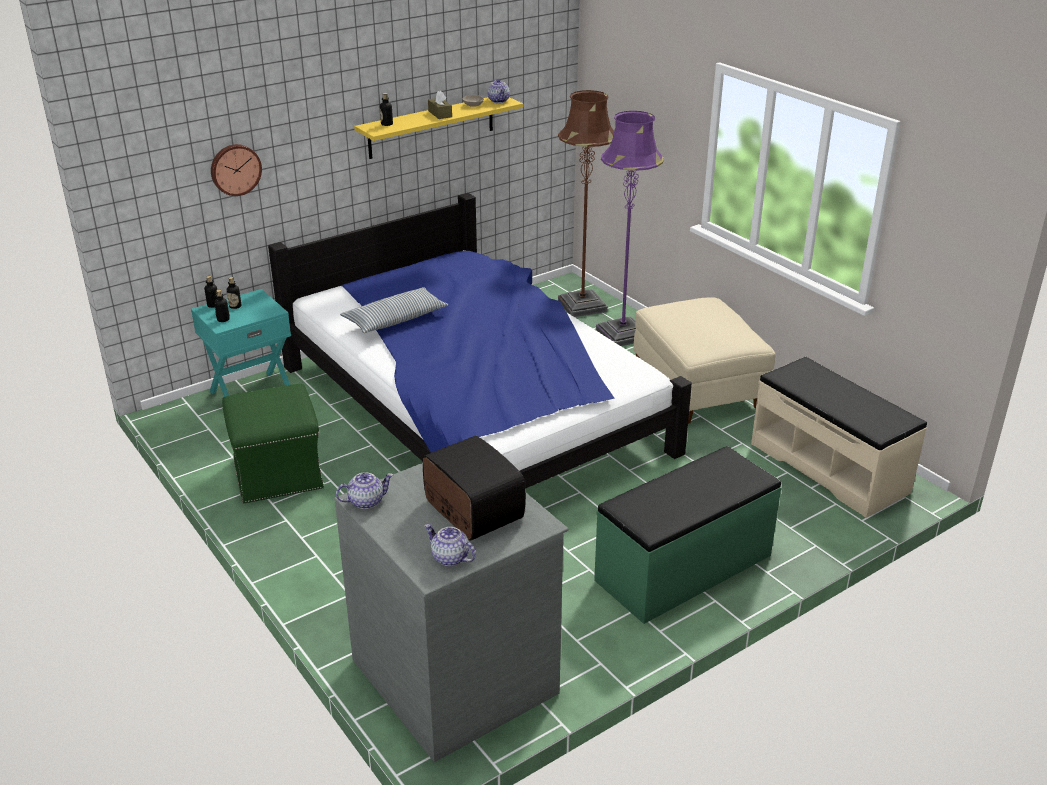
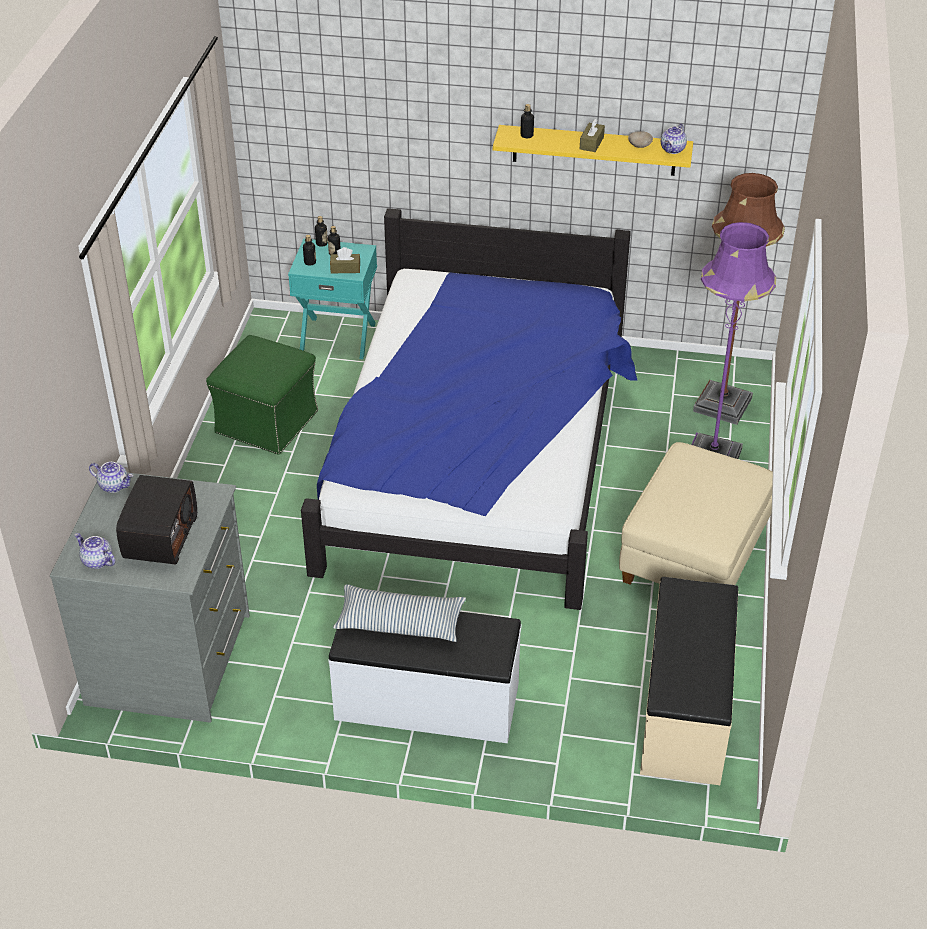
camera: 45 degrees right, 10 degrees up
(235, 169) = (364, 129): wall clock -> none
(261, 311) = (345, 268): none -> brown tissue box
(395, 319) = (436, 334): pillow -> pillow (400, 622)
(449, 558) = (97, 561): teapot -> teapot turned 45 degrees counterclockwise
(684, 568) = (427, 702): green bench -> white bench

